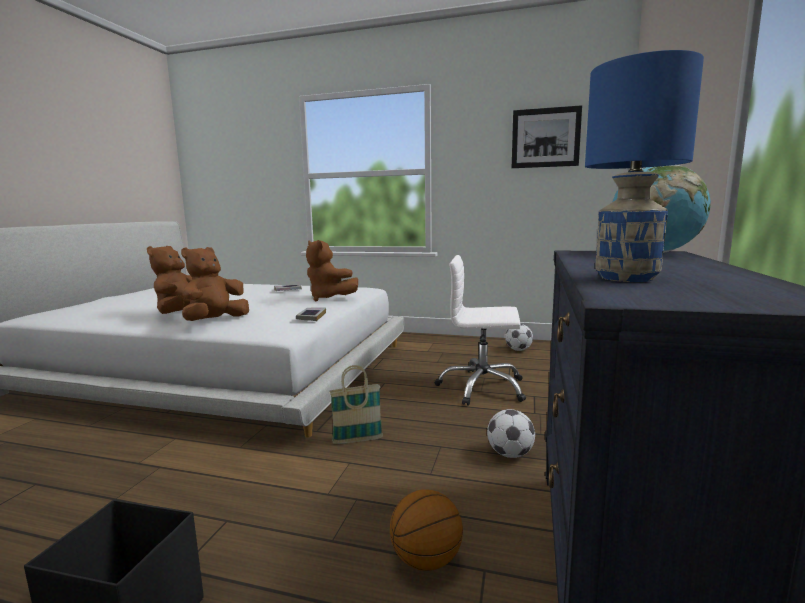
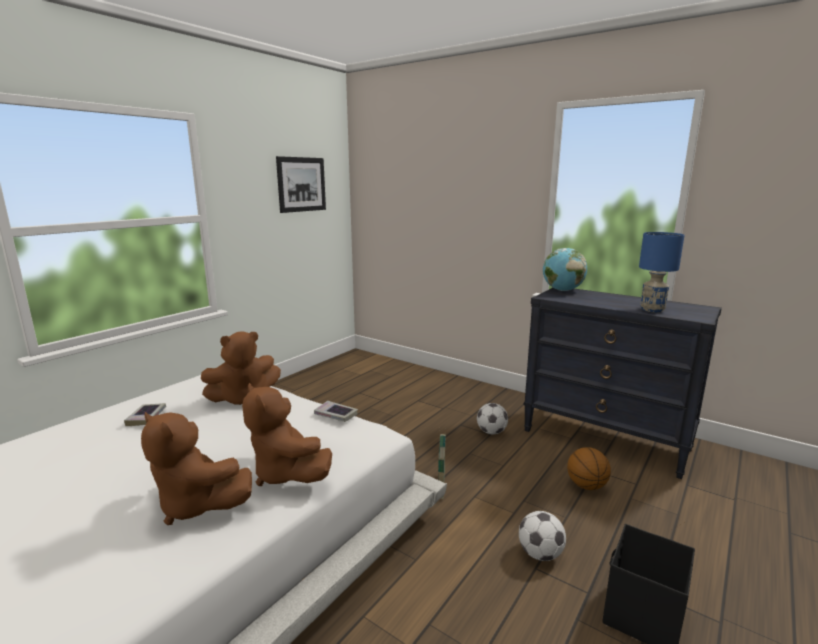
camera: 70 degrees left, 5 degrees up
(482, 387) = (387, 413): white office chair -> none
(518, 350) = (326, 378): football -> football (540, 554)

